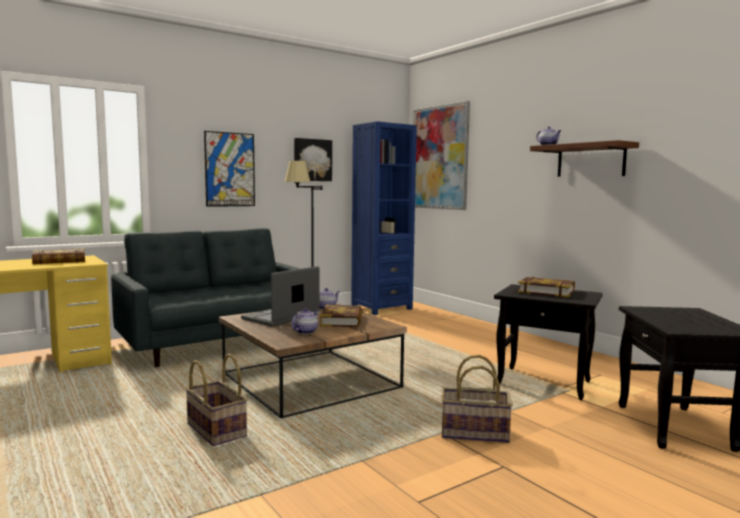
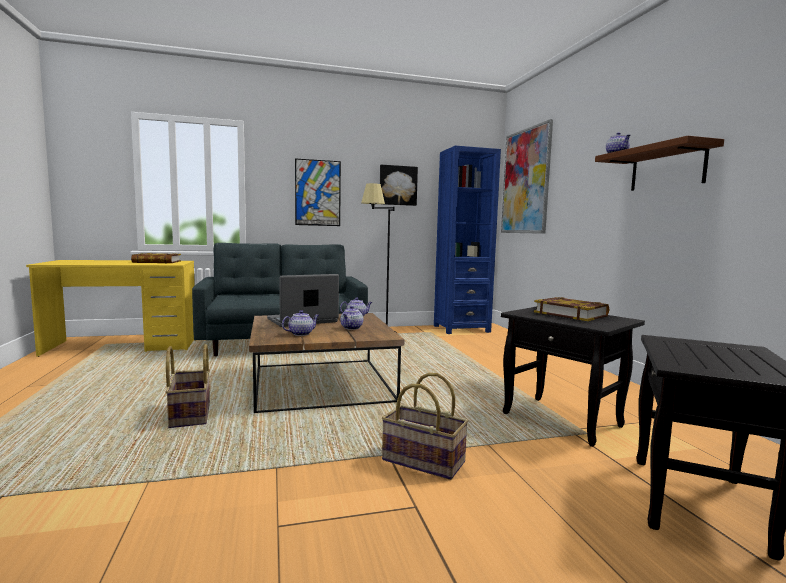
camera: 20 degrees right, 0 degrees up
(342, 320) = (351, 328): book -> teapot

